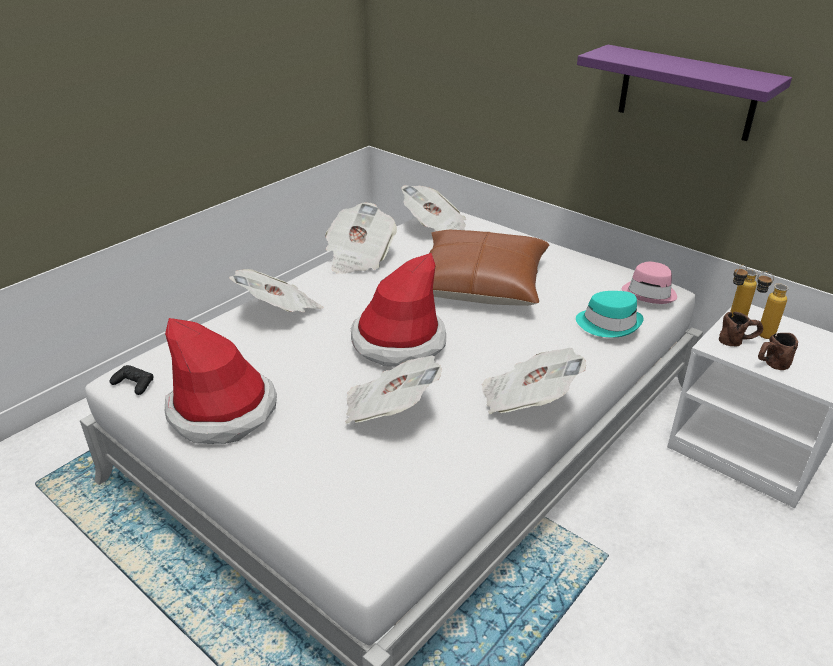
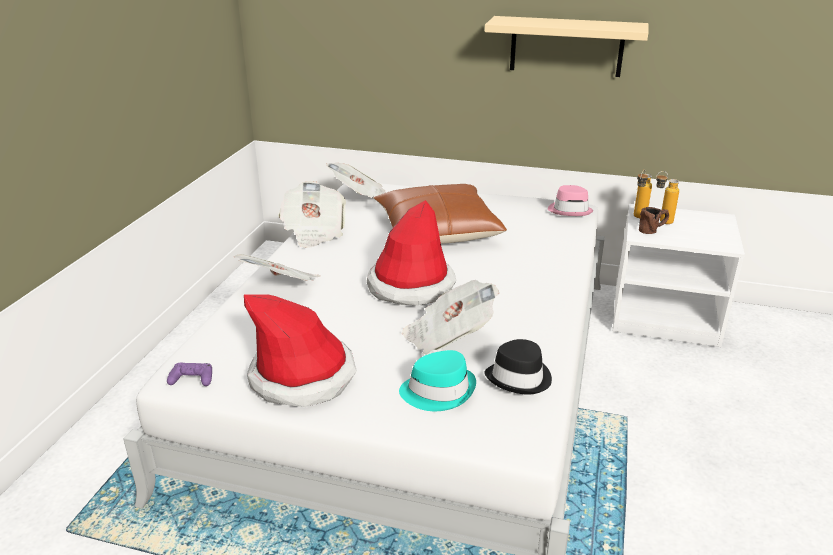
camera: 25 degrees left, 5 degrees down
(134, 384) = (192, 379): black game controller -> purple game controller
(423, 479) = (519, 378): none -> black hat
(527, 401) = (546, 303): newspaper -> none
(609, 323) = (560, 236): turquoise hat -> turquoise hat (438, 391)
(686, 93) = (566, 46): purple shelf -> beige shelf
(771, 365) = (685, 239): brown mug -> none

